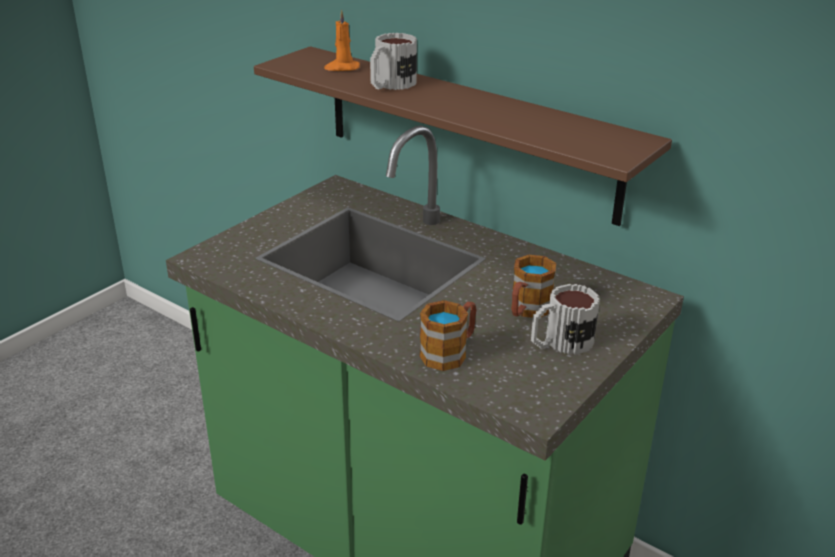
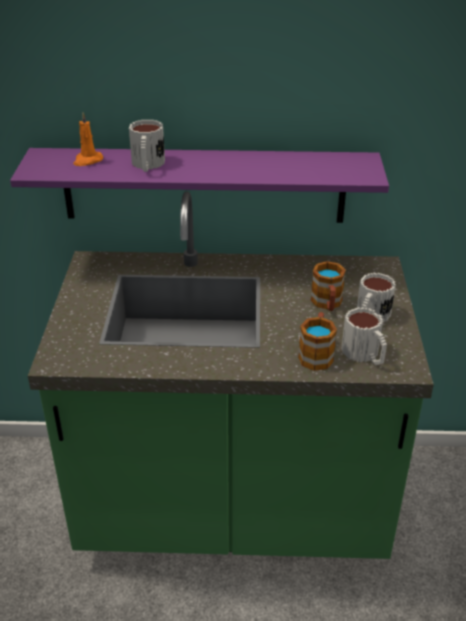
camera: 35 degrees left, 5 degrees up
(467, 132) = (204, 185): brown shelf -> purple shelf
(503, 376) = (365, 355): none -> mug

